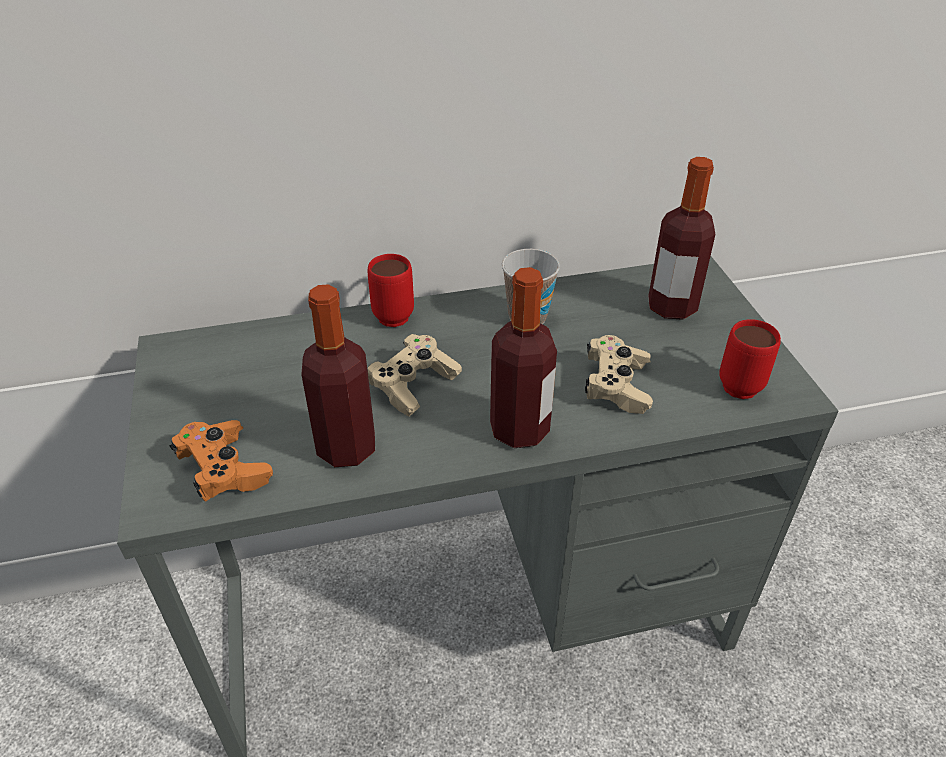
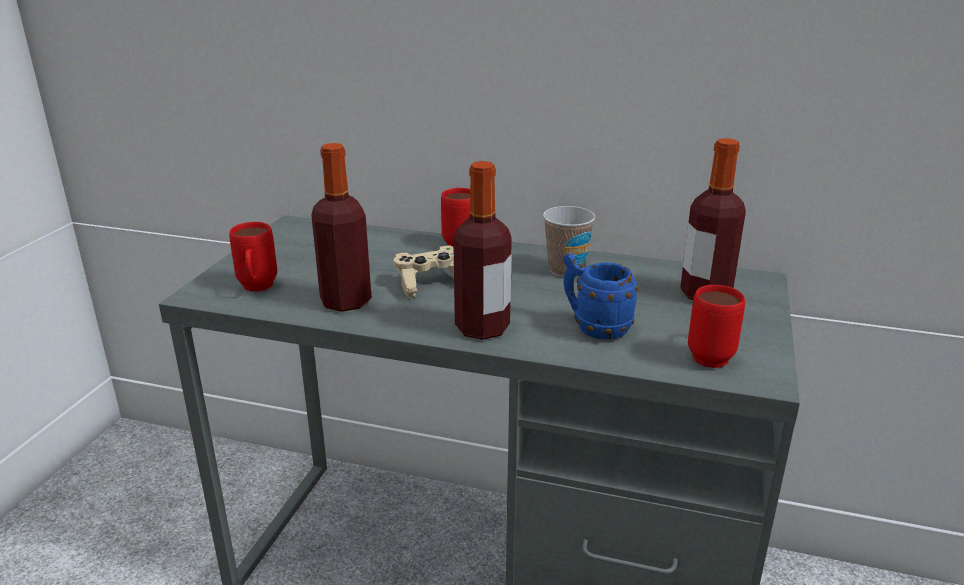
camera: 30 degrees right, 15 degrees down
(224, 470) = (257, 289): orange game controller -> red mug
(616, 386) = (594, 327): beige game controller -> blue mug

